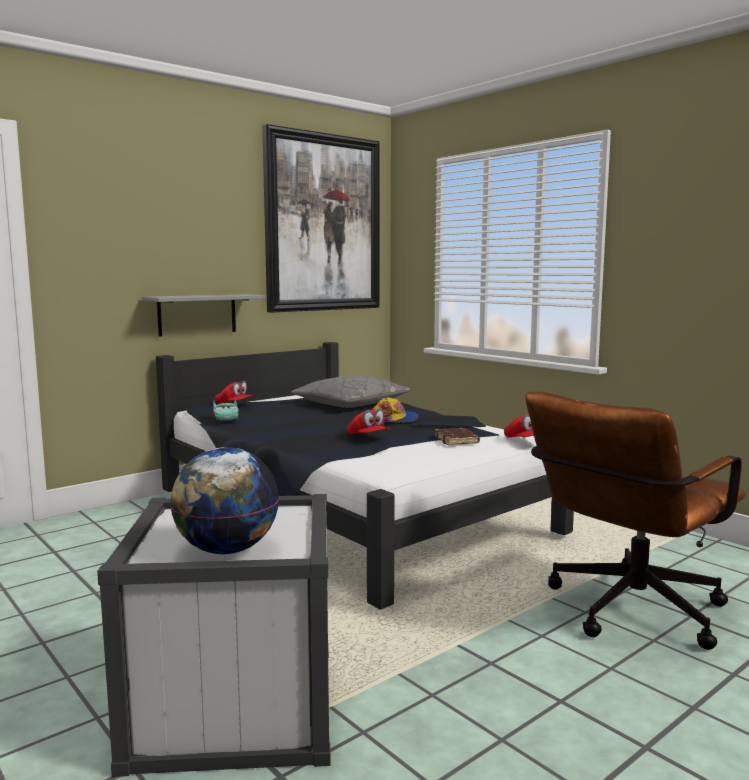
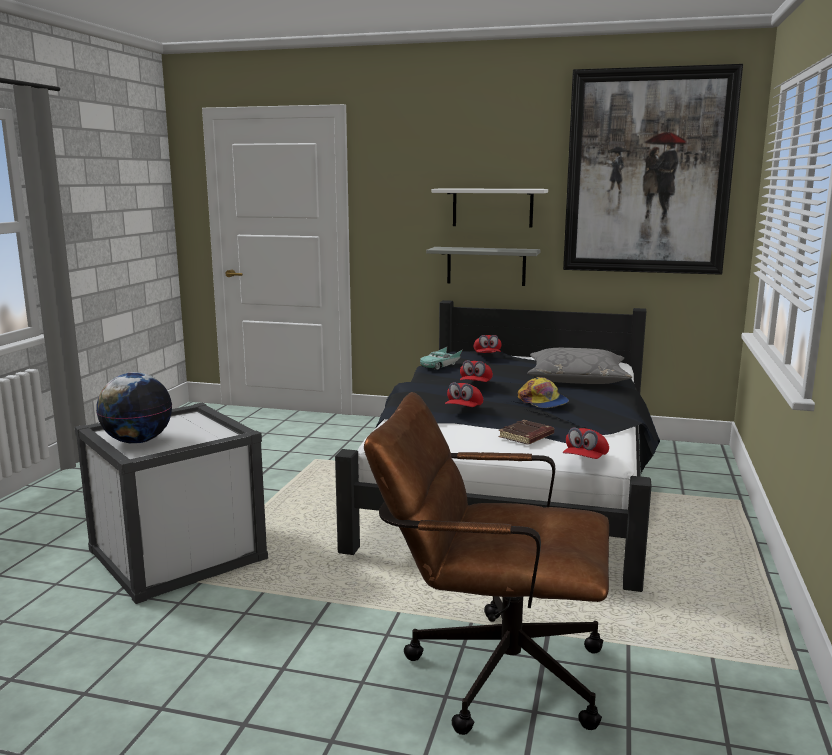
camera: 55 degrees right, 5 degrees up
(199, 253) = (492, 207): none -> white shelf
(315, 421) = (475, 385): none -> red cap

